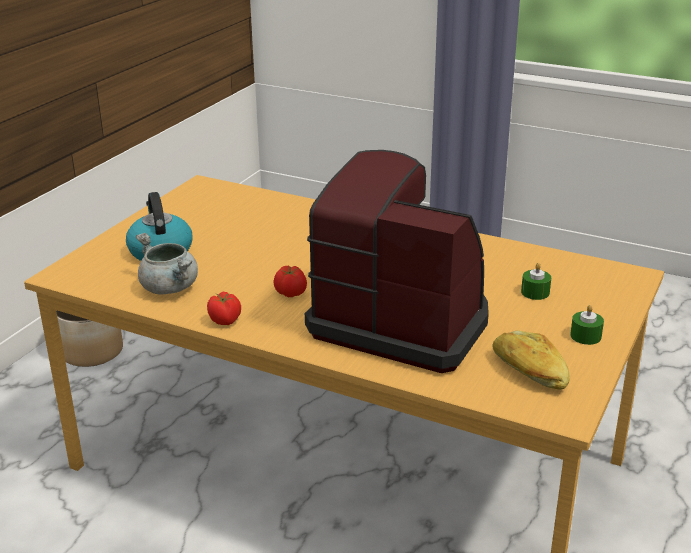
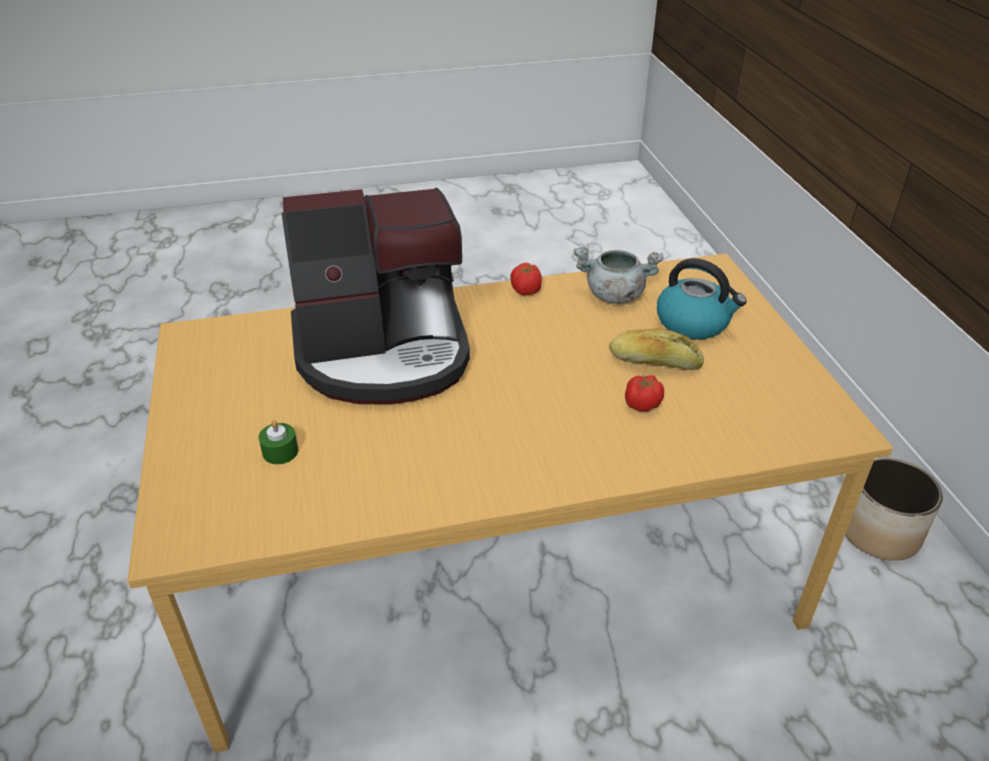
camera: 140 degrees right, 10 degrees up
(290, 293) = (513, 336): tomato -> tomato (642, 405)
(528, 372) = (235, 356): bread -> bread (654, 362)
(585, 336) = (198, 417): green candle -> none

